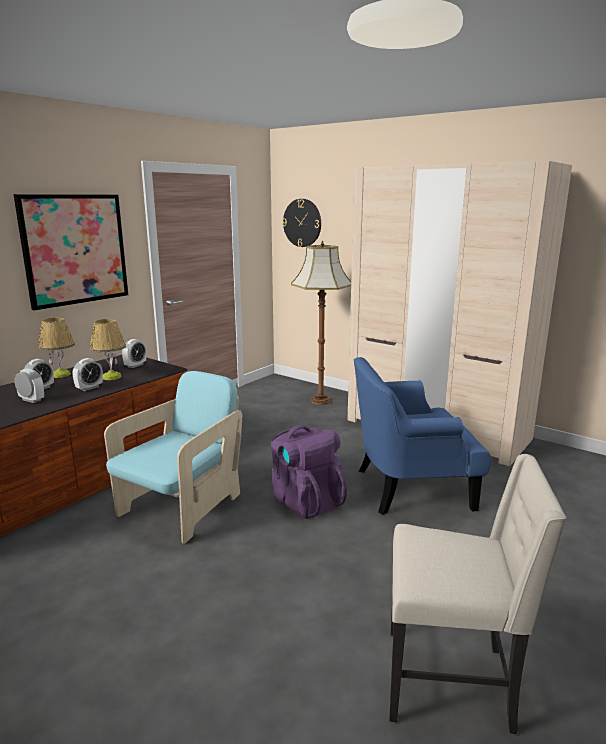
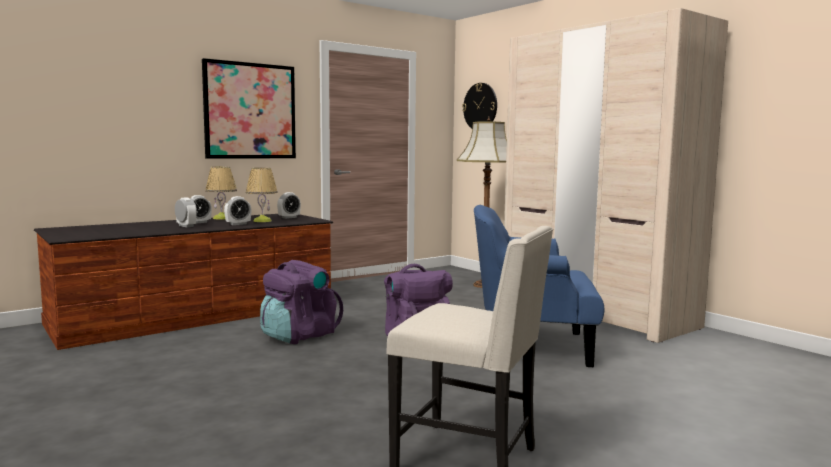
camera: 15 degrees right, 10 degrees down
(182, 507) = (298, 336): turquoise armchair -> purple backpack

